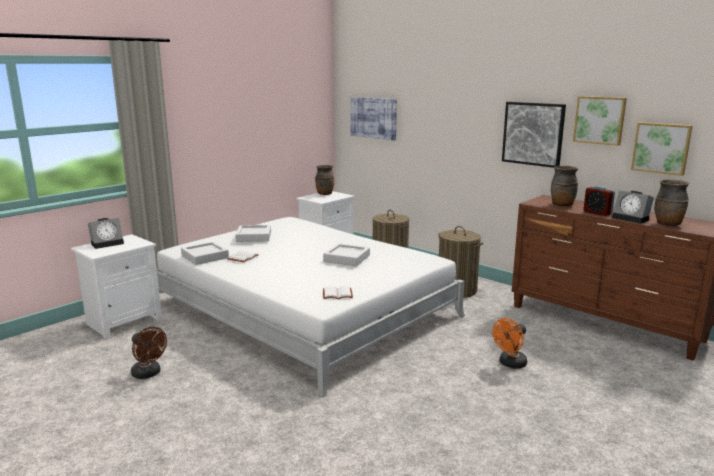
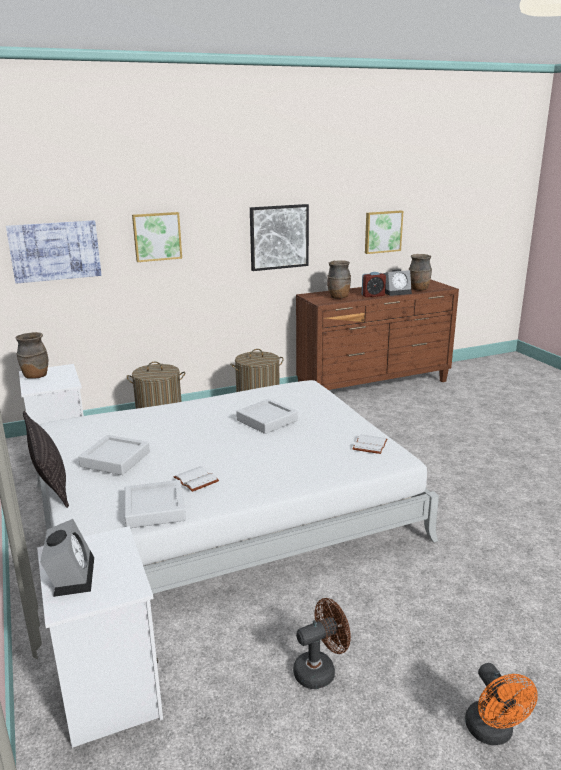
camera: 65 degrees left, 5 degrees up
(225, 232) = (50, 480): none -> pillow
(510, 364) = (419, 438): orange fan -> orange fan (493, 733)
(599, 120) = (336, 215): picture -> picture (157, 236)

